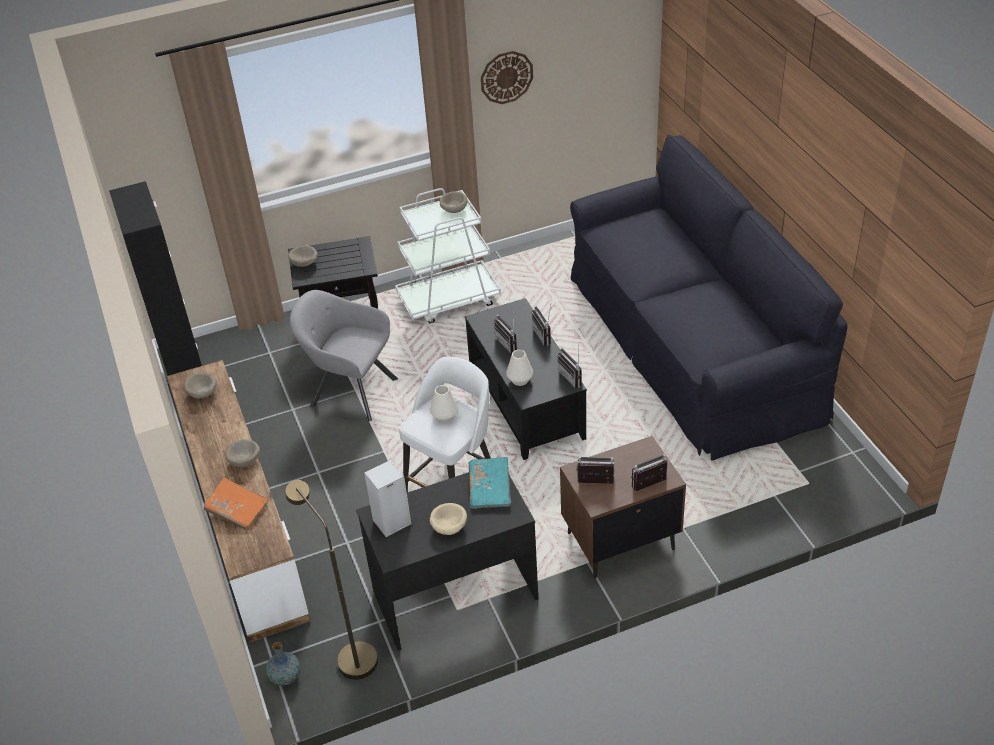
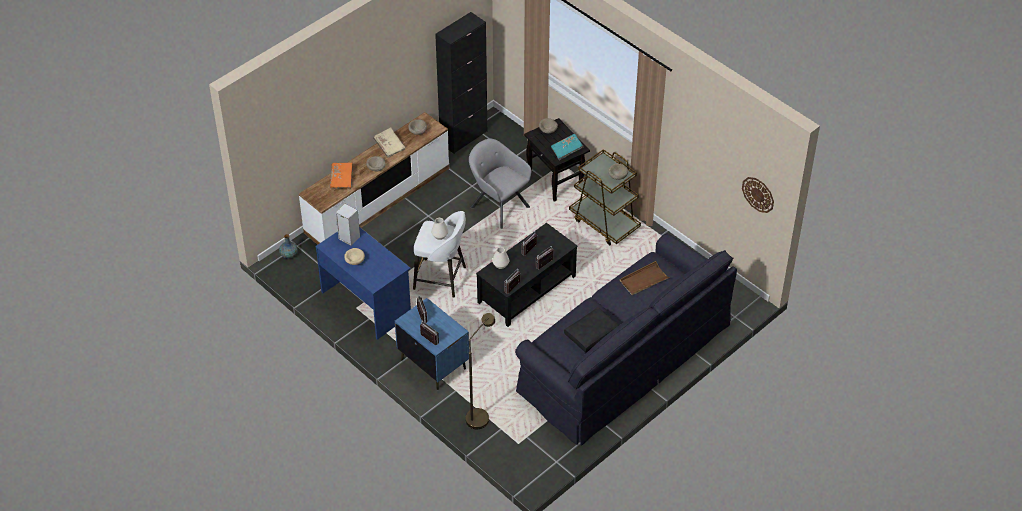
camera: 65 degrees right, 5 degrees up
(208, 433) = (389, 146): none -> beige book
(350, 391) = (498, 205): grey armchair -> grey armchair turned 45 degrees counterclockwise
(350, 655) = (311, 275): brown floor lamp -> brown floor lamp (480, 414)
(449, 300) = (604, 223): white cart -> brown cart
(453, 593) = (366, 303): black desk -> blue desk
(490, 489) = (387, 269): turquoise book -> turquoise book (567, 150)
(506, 77) = (689, 137): wall clock -> wall clock (758, 194)
(619, 541) = (433, 364): brown nightstand -> blue nightstand
(635, 245) = (644, 280): none -> brown tray
(712, 313) = (592, 334): none -> black pillow

